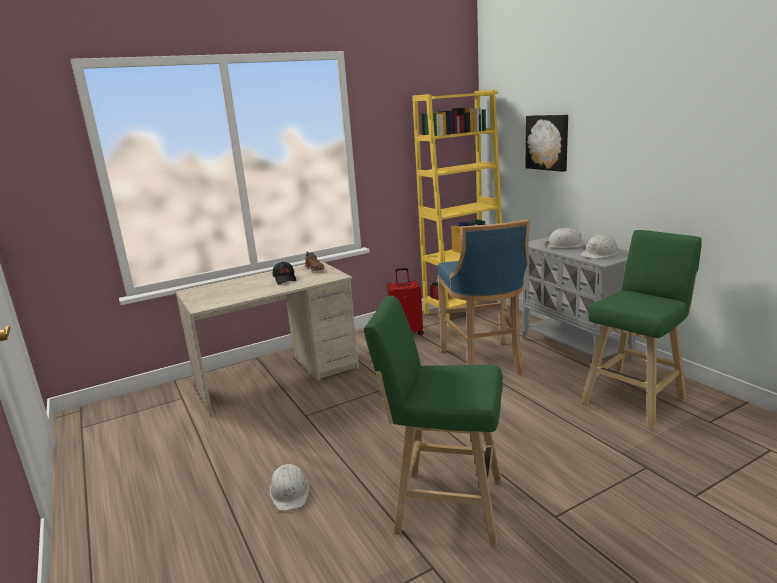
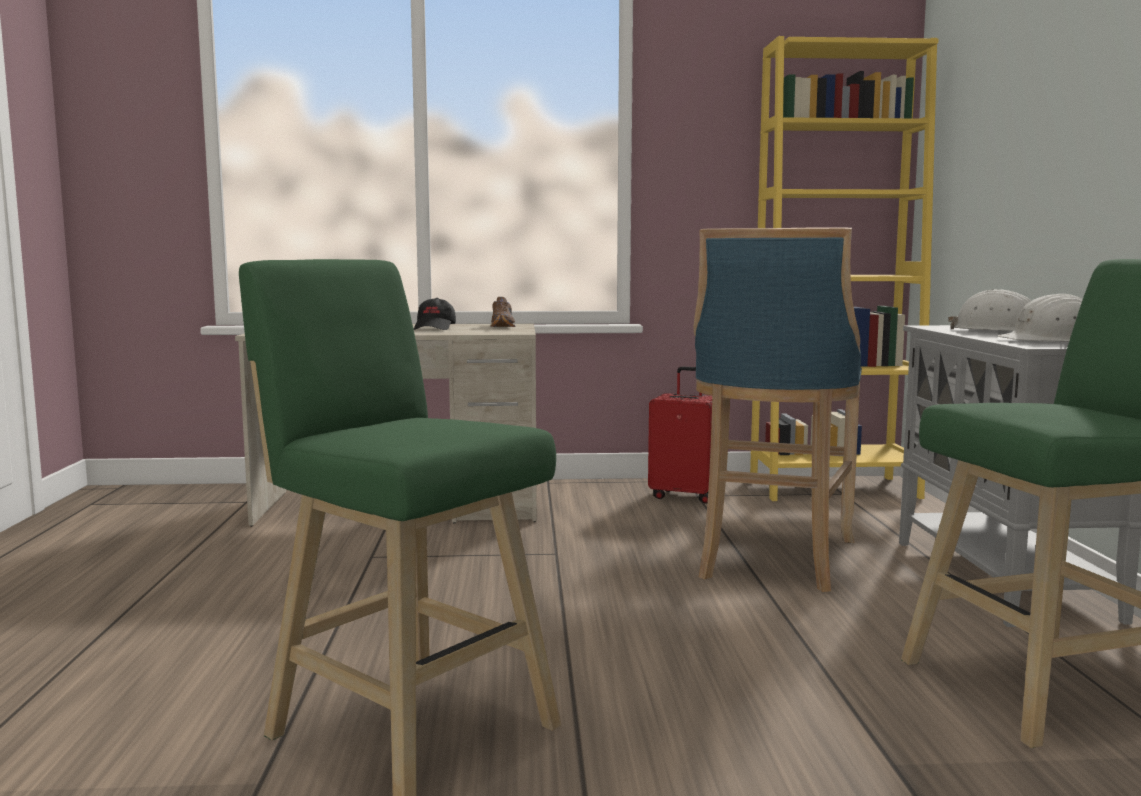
camera: 25 degrees right, 10 degrees down
(290, 492) = (206, 636): white hard hat -> none
(548, 142) = (1014, 125): picture -> none

